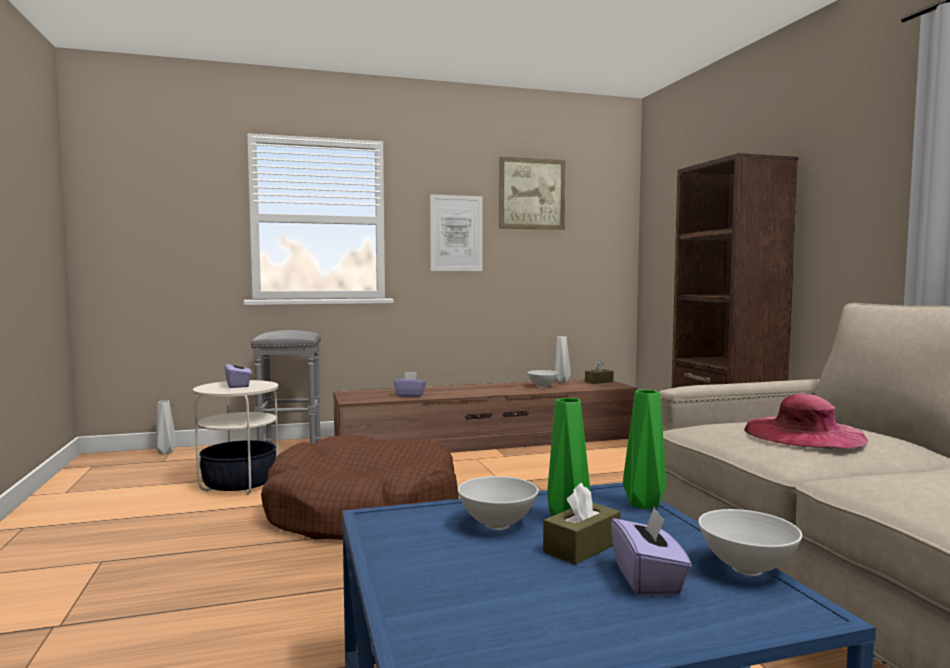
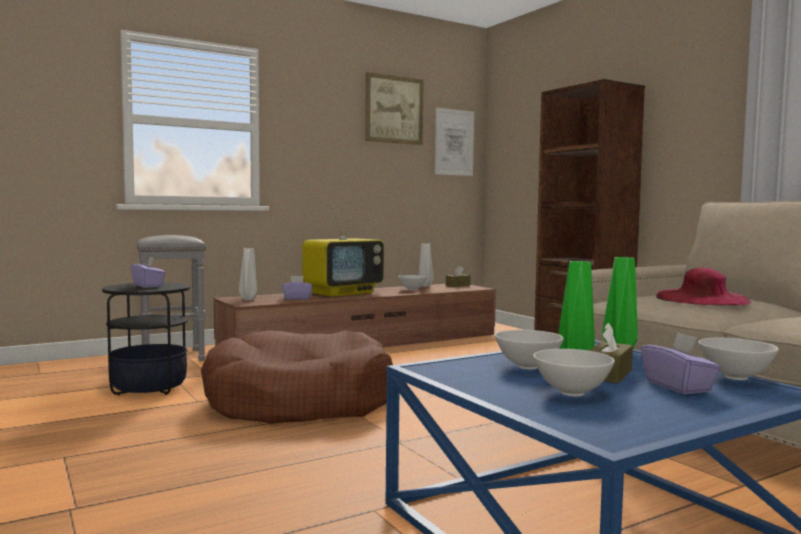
camera: 15 degrees left, 0 degrees up
(166, 452) = (35, 366): grey vase -> grey vase (249, 299)
(239, 485) = (149, 388): beige side table -> black side table
(456, 233) = (326, 144): picture -> picture (454, 142)
(465, 388) = (343, 293): none -> television
(496, 578) = (573, 393): none -> white bowl

